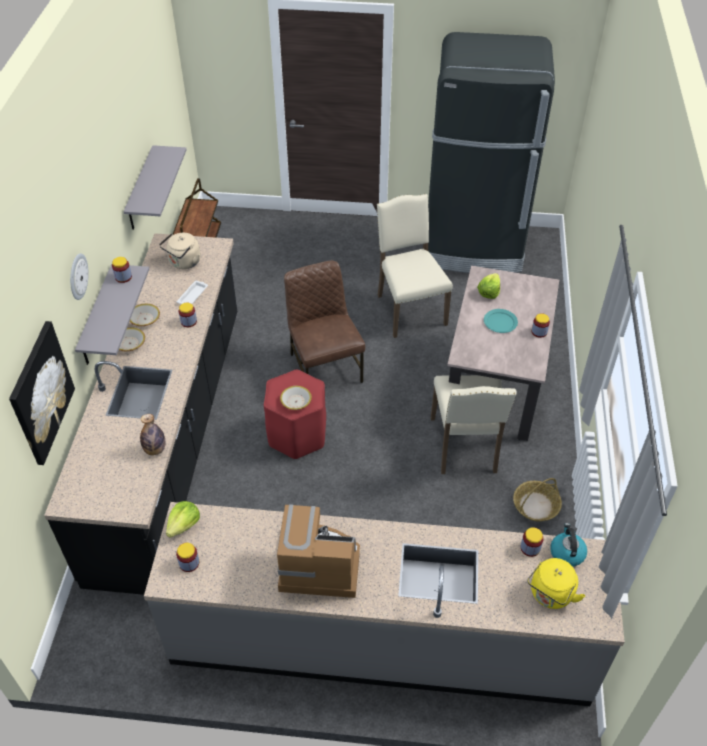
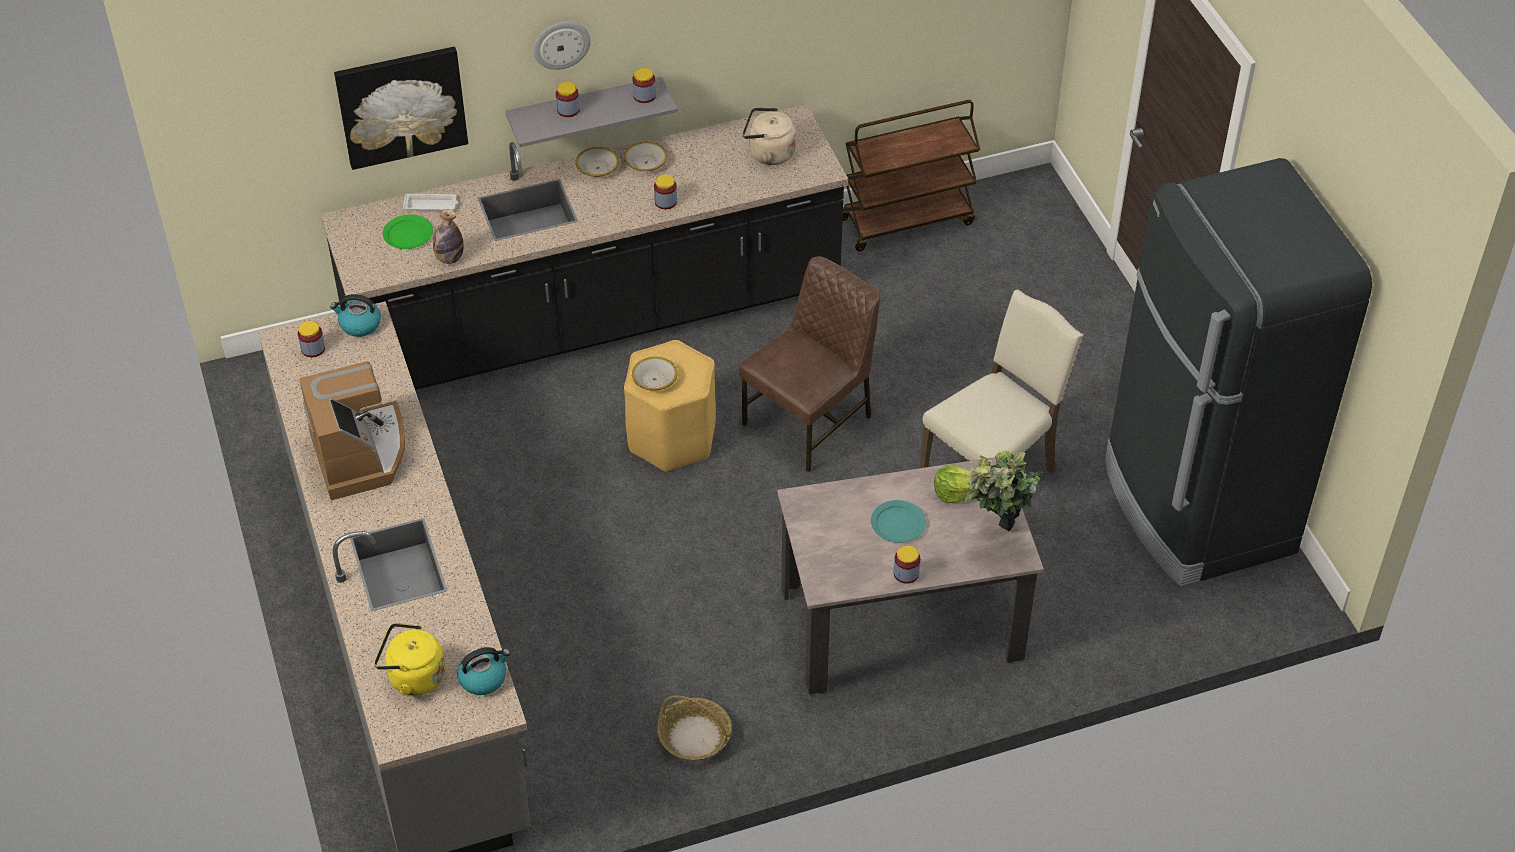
camera: 65 degrees right, 0 degrees up
(111, 466) = (408, 234): none -> green plate
(141, 189) = (812, 39): grey shelf -> none
(184, 525) = (359, 325): lettuce -> kettle
(193, 295) = (715, 186): white tray -> white tray (431, 205)
(297, 434) = (672, 437): red stool -> yellow stool
(465, 446) = (757, 625): beige chair -> none
(529, 289) = (995, 538): none -> potted plant
(530, 548) = (474, 640): jar -> jar (568, 110)

